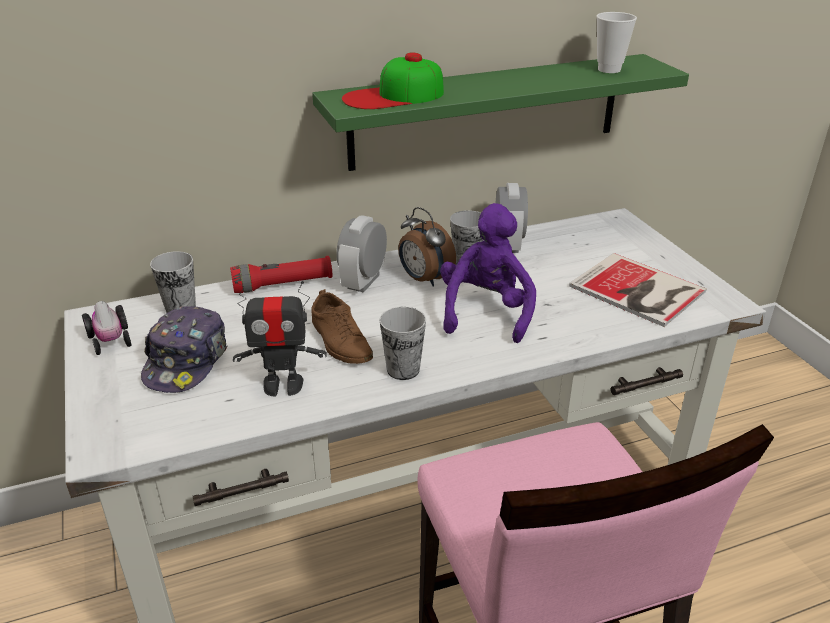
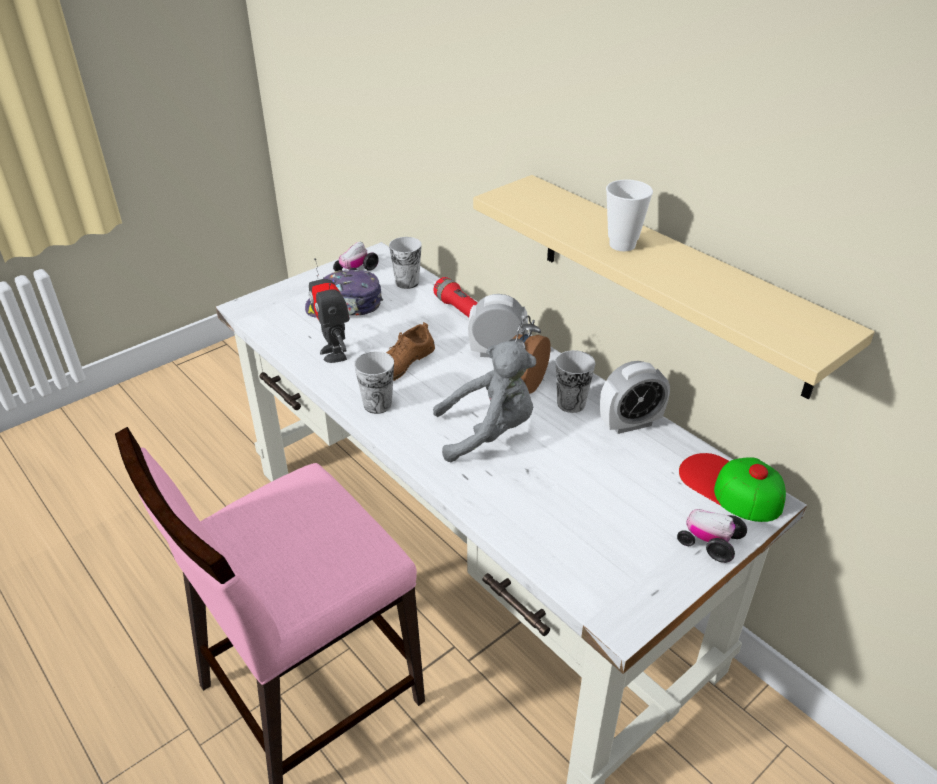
camera: 70 degrees right, 5 degrees up
(393, 96) = (549, 208): cap -> cap (730, 487)
(486, 312) = (489, 432): purple plush toy -> grey plush toy
(487, 111) = (671, 282): green shelf -> beige shelf
(609, 69) = (764, 311): cup -> cup (622, 245)
(638, 291) = (597, 537): book -> none
(654, 249) = (709, 542): none -> toy car

